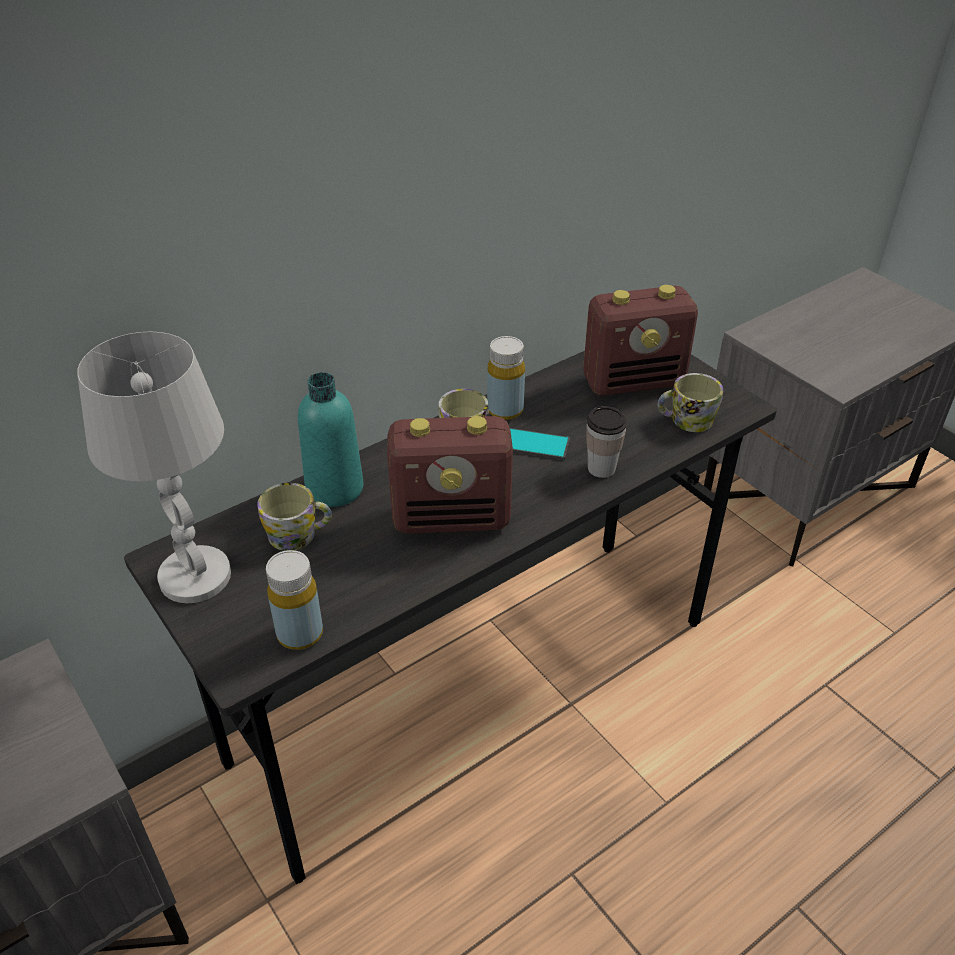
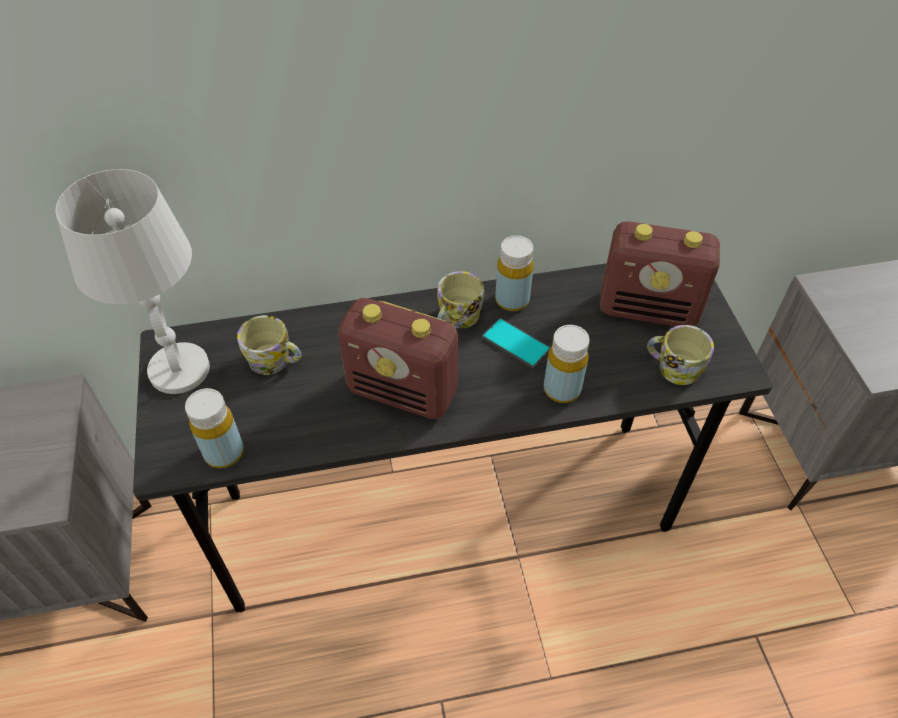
camera: 25 degrees right, 10 degrees up
(334, 488) = (327, 328): turquoise bottle -> none
(601, 468) = (562, 389): cup -> yellow bottle

